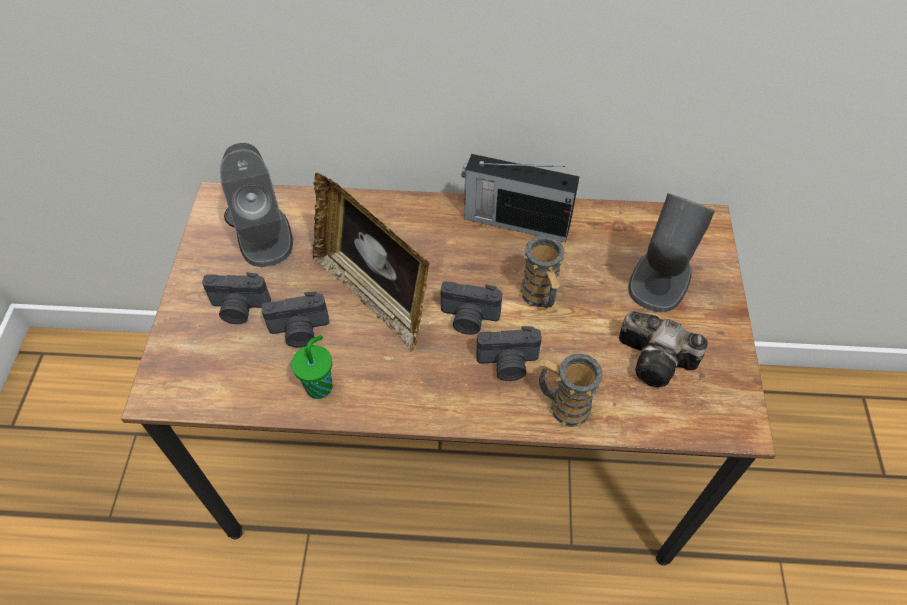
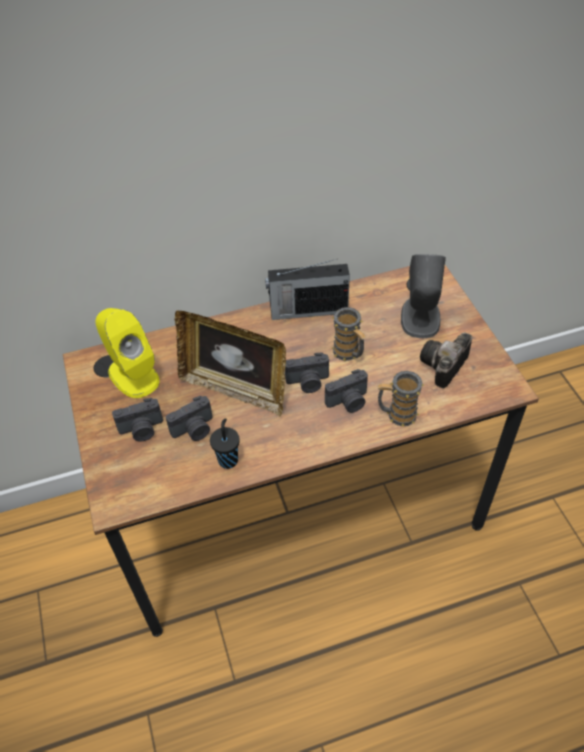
camera: 20 degrees left, 5 degrees down
(264, 235) = (133, 375): grey speaker -> yellow speaker
(320, 386) = (228, 459): green cup -> black cup
(658, 361) = (443, 367): camera -> camera turned 120 degrees clockwise

